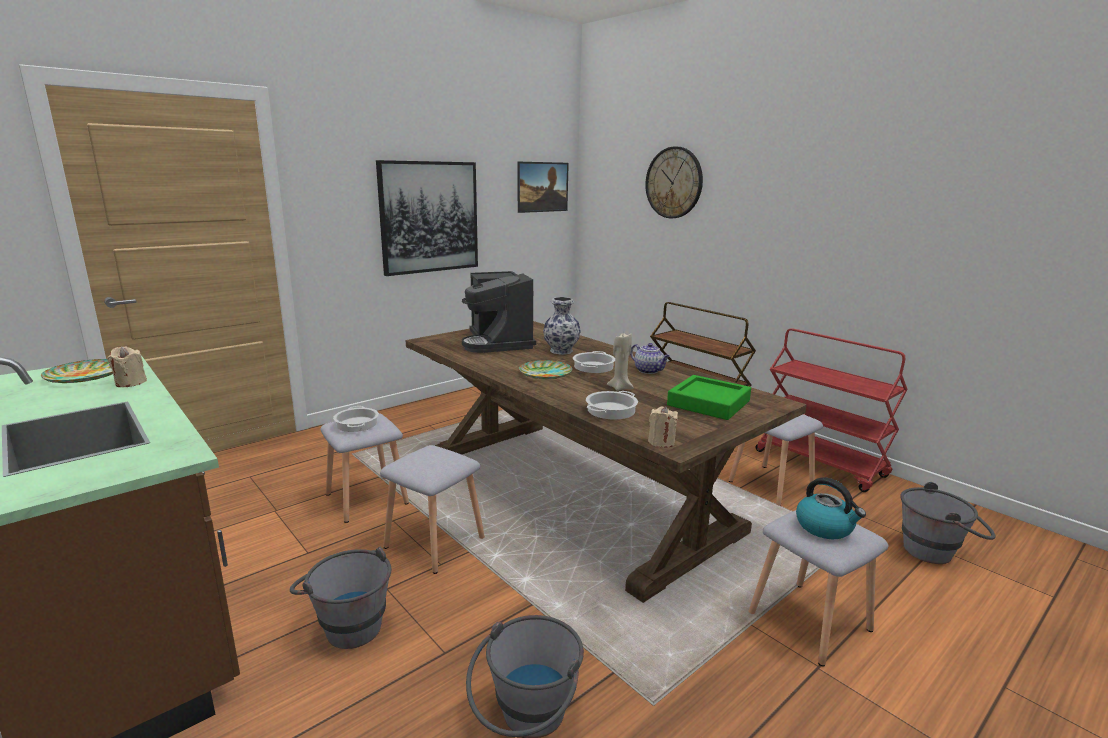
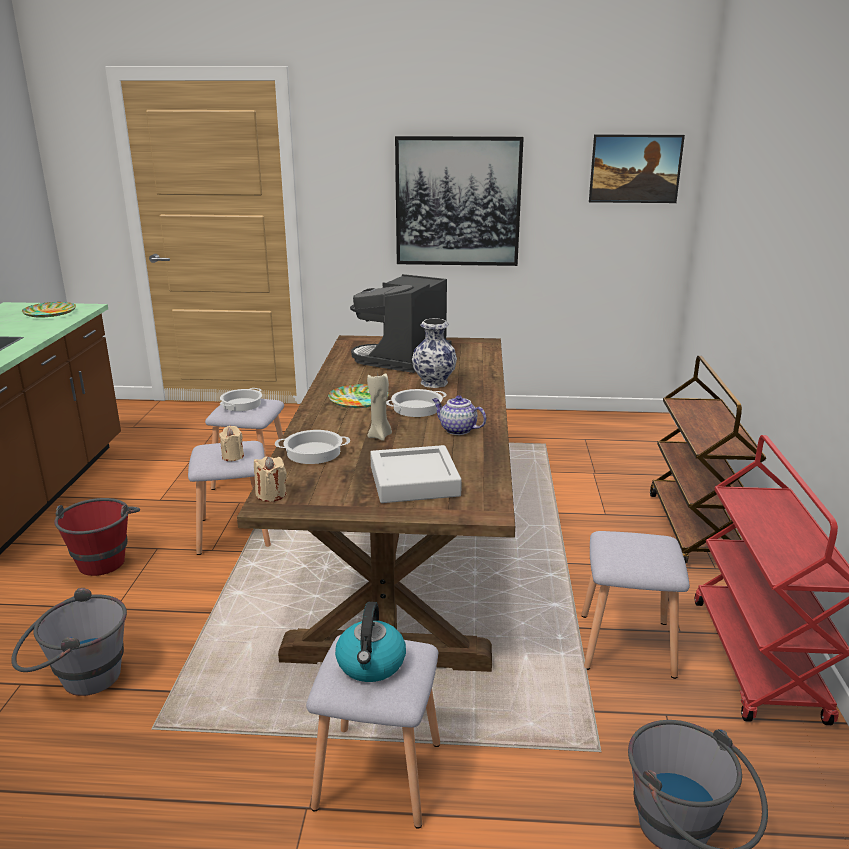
camera: 45 degrees right, 5 degrees up
(130, 383) = (53, 324): beige candle -> beige candle (233, 456)
(347, 624) = (104, 557): grey bucket -> red bucket
(649, 371) = (457, 430): teapot -> teapot turned 120 degrees clockwise
(674, 183) = (758, 177): wall clock -> none
(708, 403) = (414, 481): green tray -> grey tray

